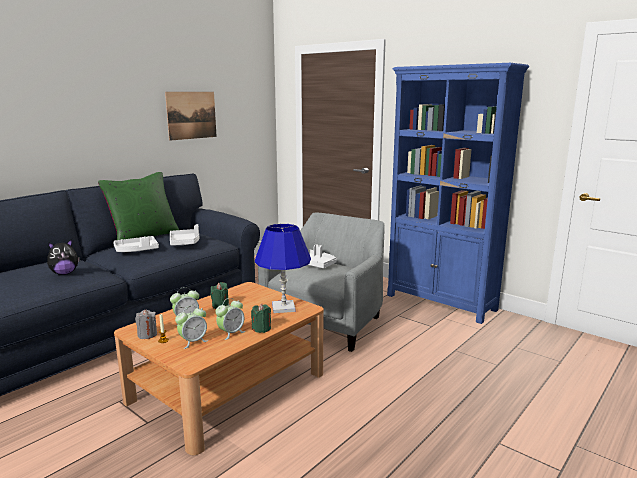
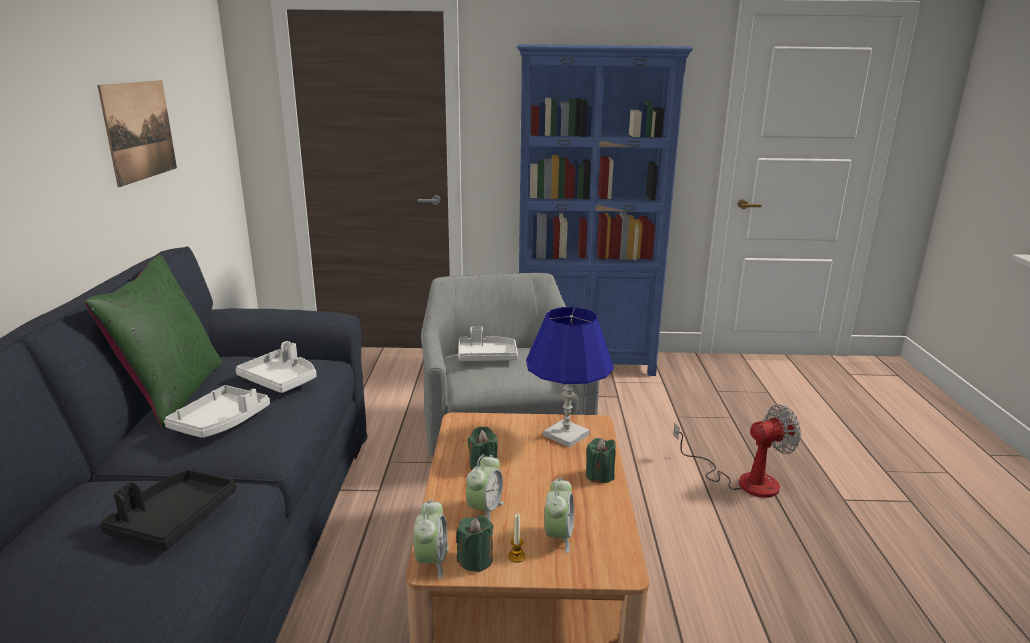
camera: 40 degrees left, 5 degrees up
(64, 273) = (173, 520): plush toy -> black tray
(147, 335) = (475, 560): grey candle -> green candle
(231, 333) = (578, 500): alarm clock -> alarm clock (432, 561)
(438, 399) = (743, 480): none -> fan

